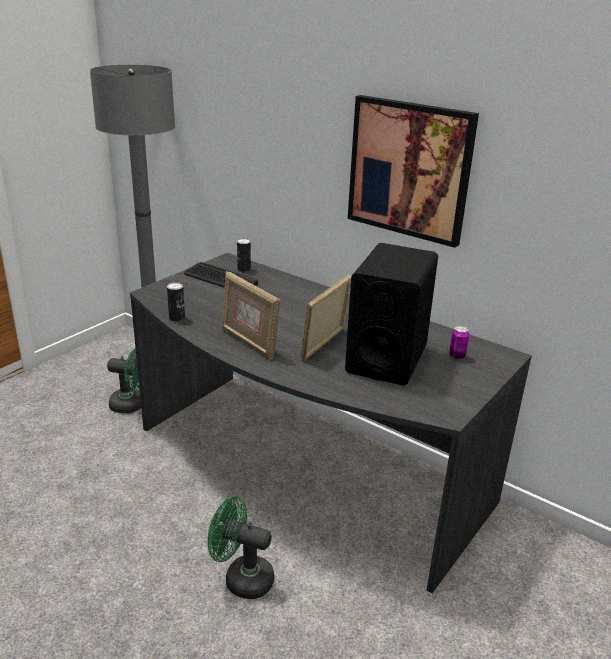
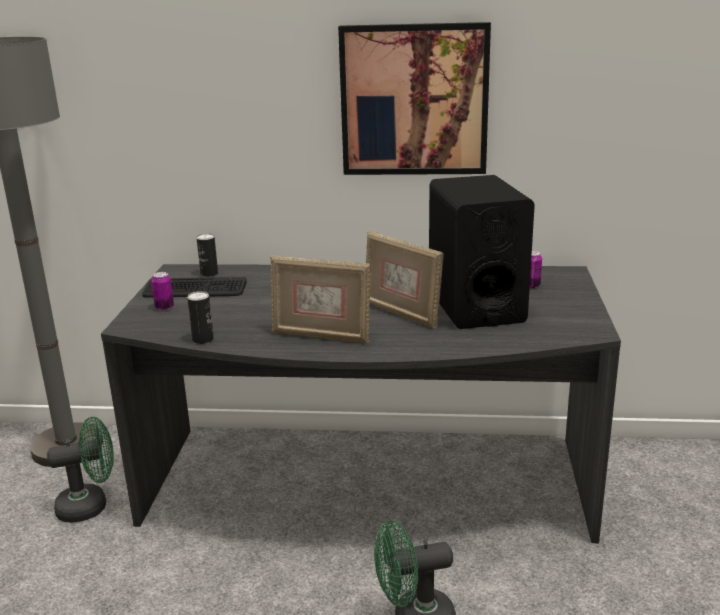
camera: 30 degrees left, 5 degrees down
(185, 286) = (164, 307): none -> can
(325, 345) = (401, 314): picture frame -> picture frame turned 45 degrees counterclockwise

